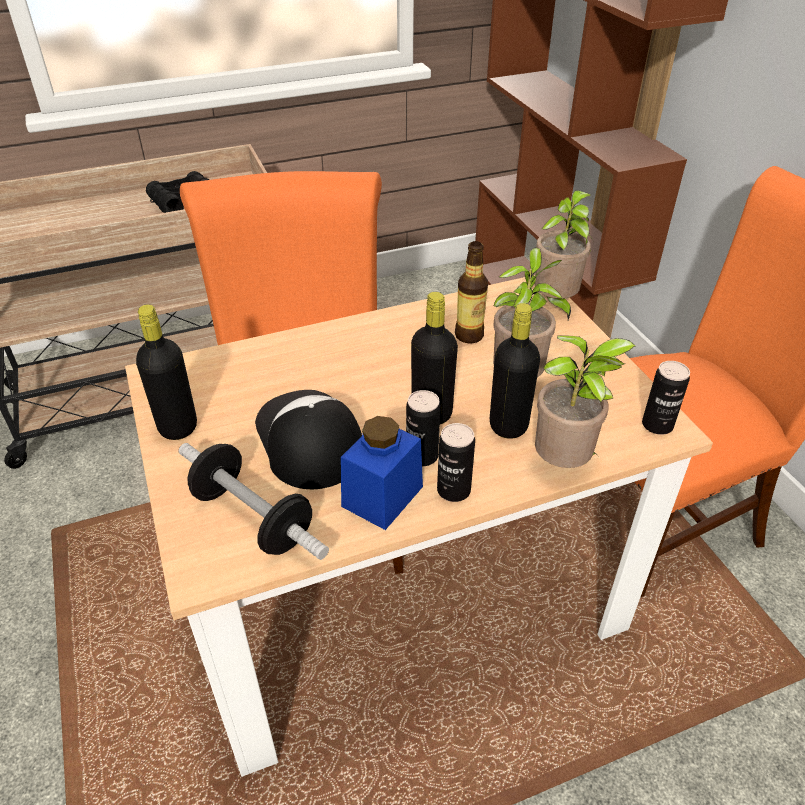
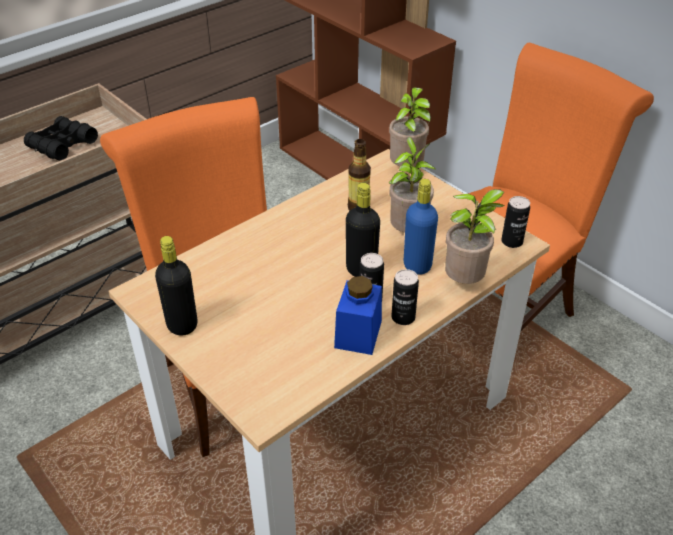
camera: 20 degrees left, 0 degrees up
(253, 518) = (278, 372): dumbbell -> none
(308, 440) = (284, 310): cap -> none
(508, 425) = (417, 265): black bottle -> blue bottle

